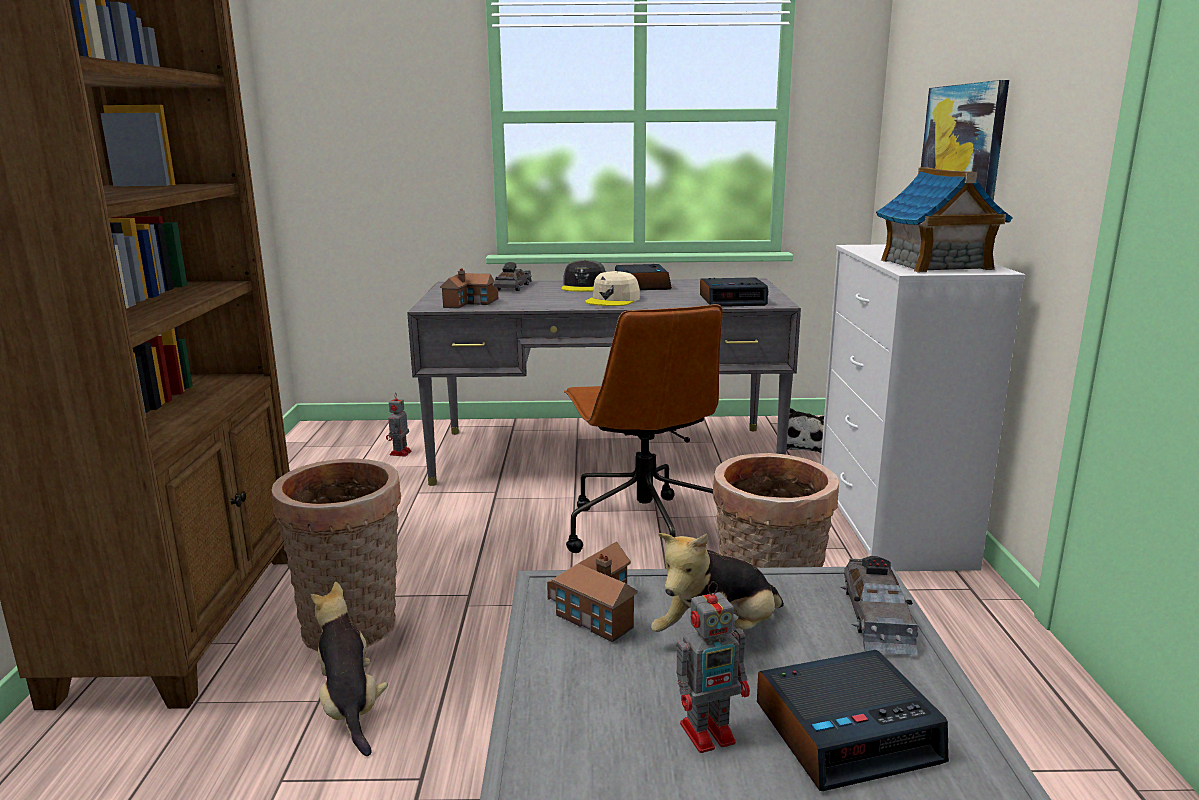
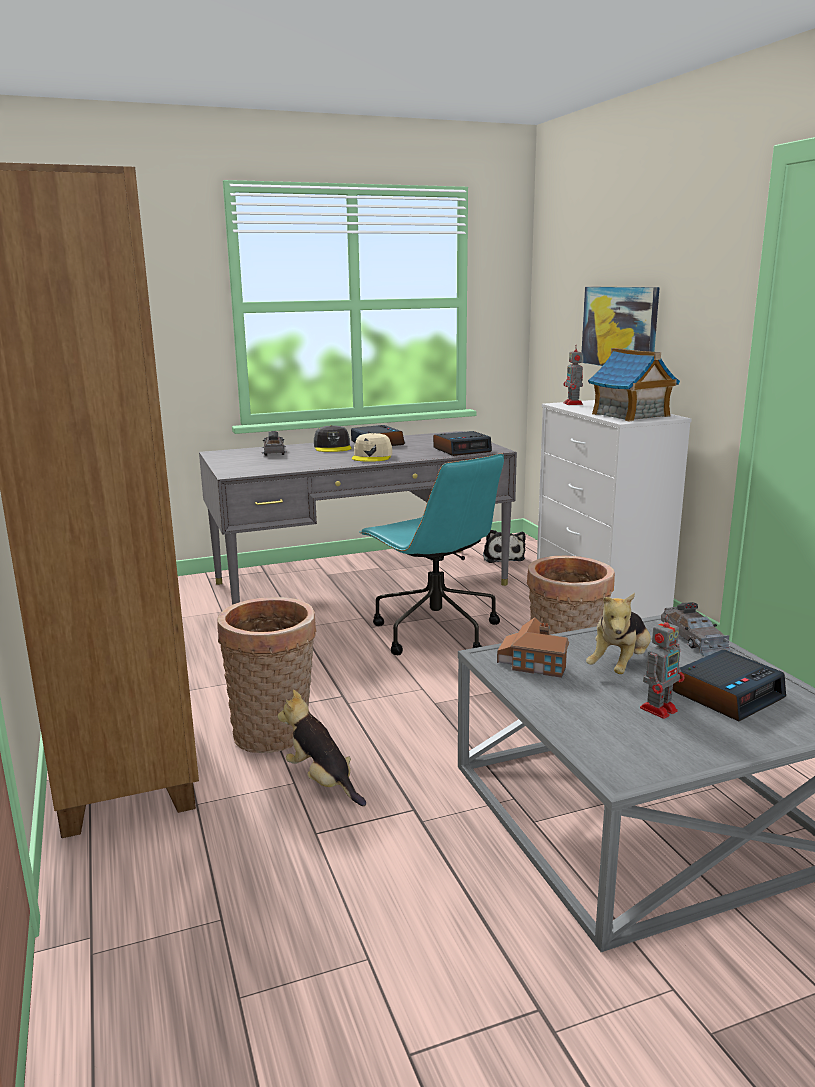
camera: 20 degrees left, 0 degrees up
(400, 453) = (185, 605): toy robot -> toy robot (573, 404)
(470, 303) = (260, 468): toy house -> none
(643, 530) = (434, 632): brown office chair -> turquoise office chair

